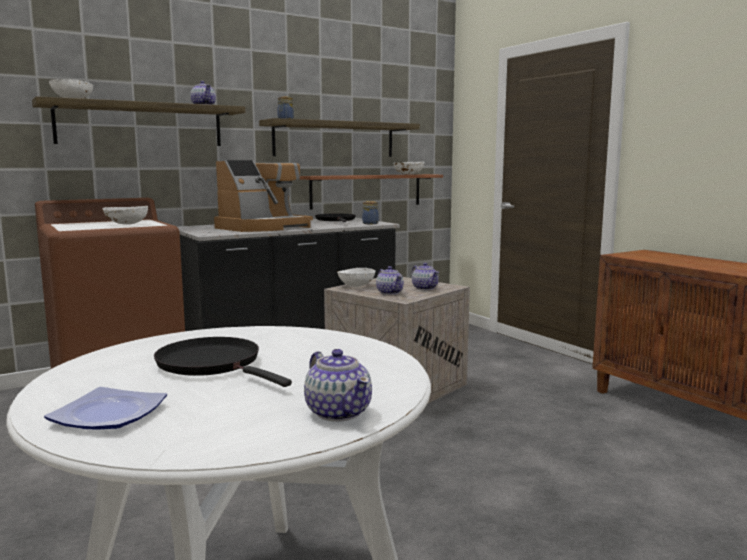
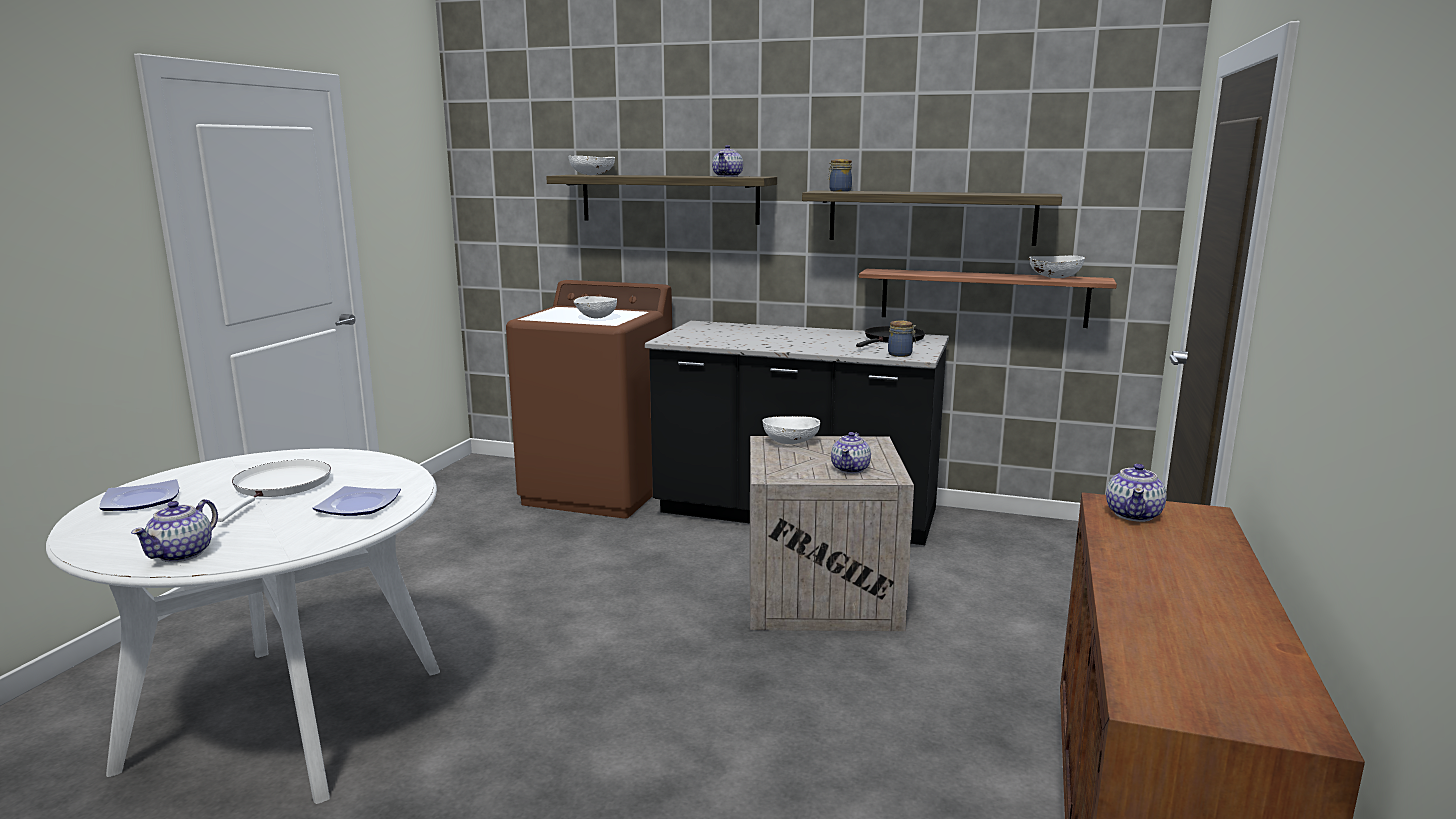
camera: 50 degrees right, 5 degrees up
(213, 364) = (280, 487): black frying pan -> white frying pan
(263, 227) = (756, 339): coffee machine -> none
(329, 350) = (358, 505): none -> plate
(389, 292) = (790, 462): teapot -> teapot (1134, 514)

